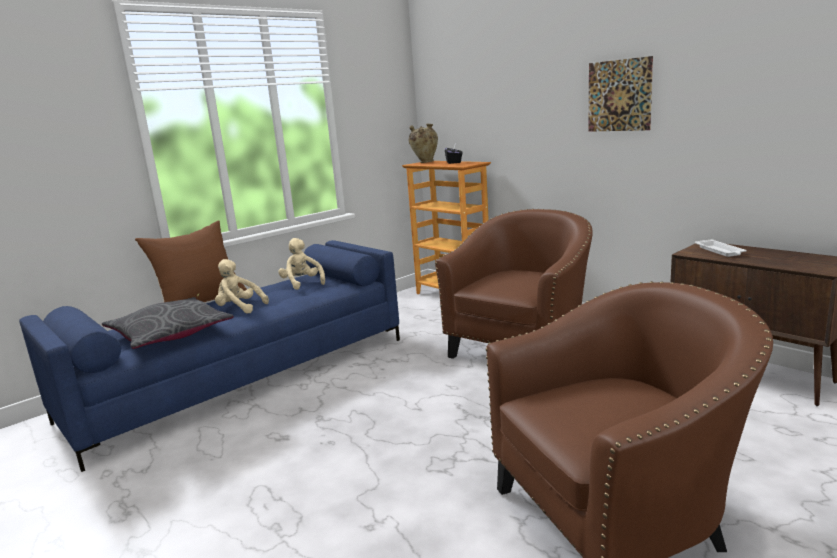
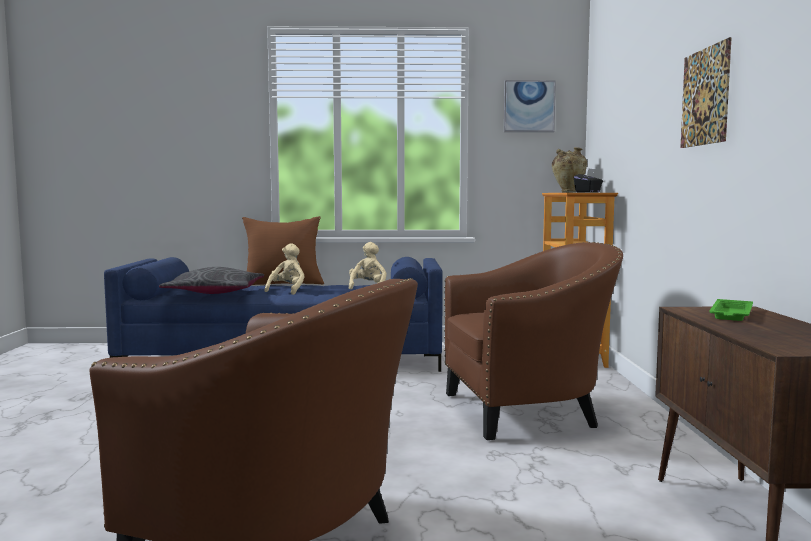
camera: 40 degrees right, 10 degrees down
(239, 308) = (287, 291): beige plush toy -> beige plush toy turned 45 degrees clockwise
(376, 87) = (529, 106): none -> picture
(720, 251) = (731, 314): white tray -> green tray

